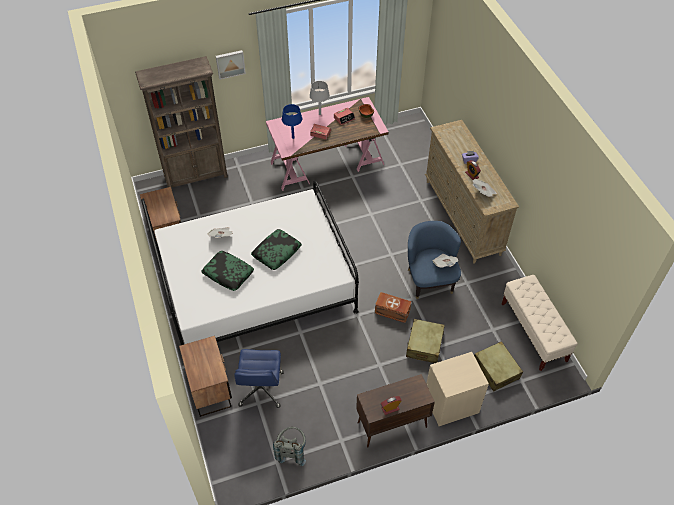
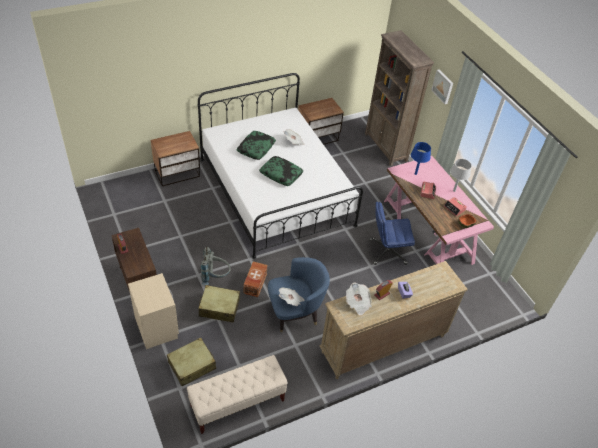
camera: 80 degrees right, 5 degrees down
(261, 389) = (176, 201): blue office chair -> blue office chair (387, 252)
(291, 451) = (121, 222): grey backpack -> grey backpack (215, 277)

